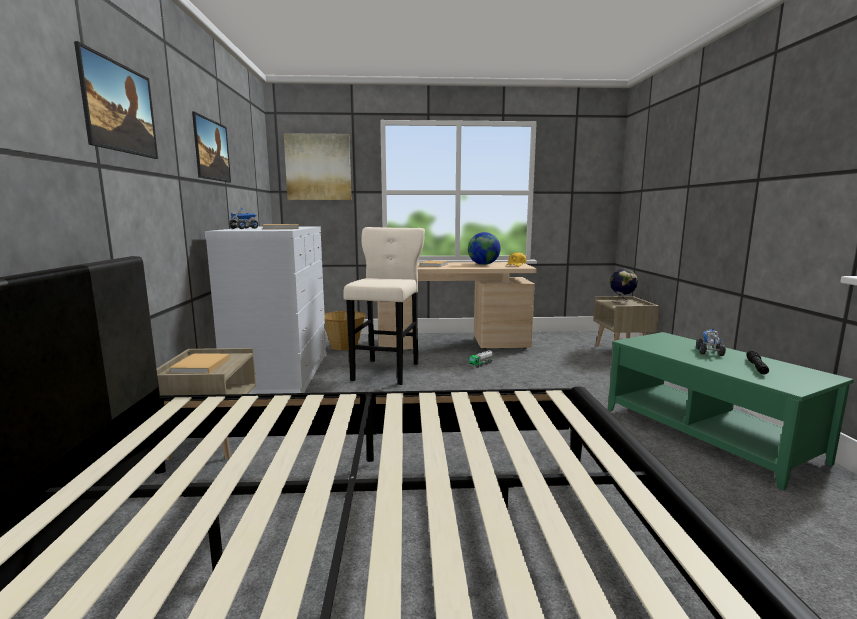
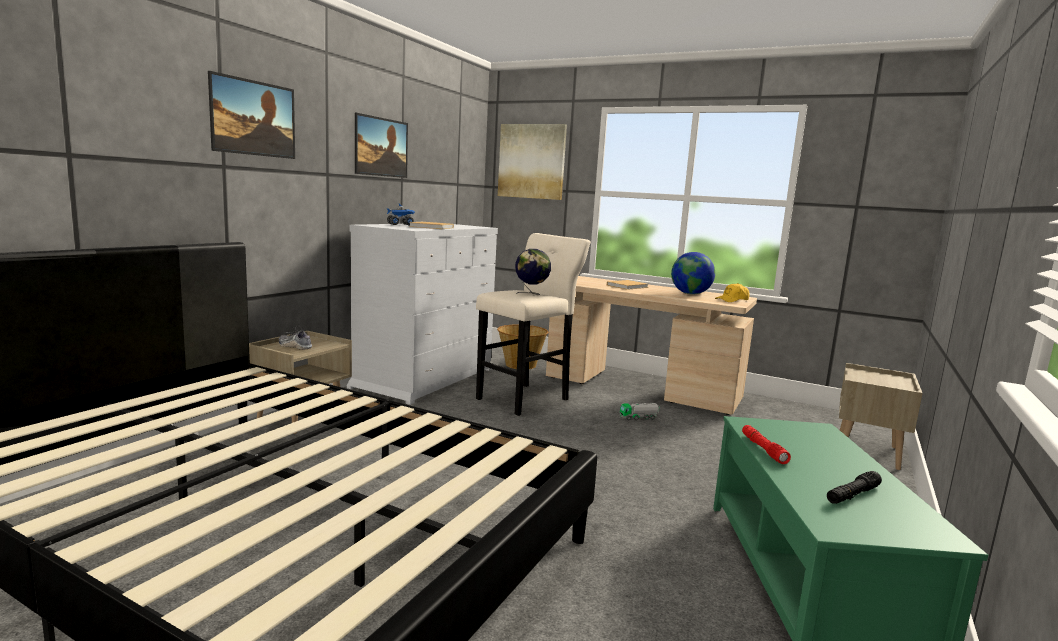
camera: 30 degrees right, 0 degrees up
(200, 366) = (295, 346): beige book -> shoe
(622, 301) = (882, 377): globe -> globe (531, 294)
(672, 355) = (763, 449): none -> red flashlight
(709, 352) = (830, 461): toy truck -> none

